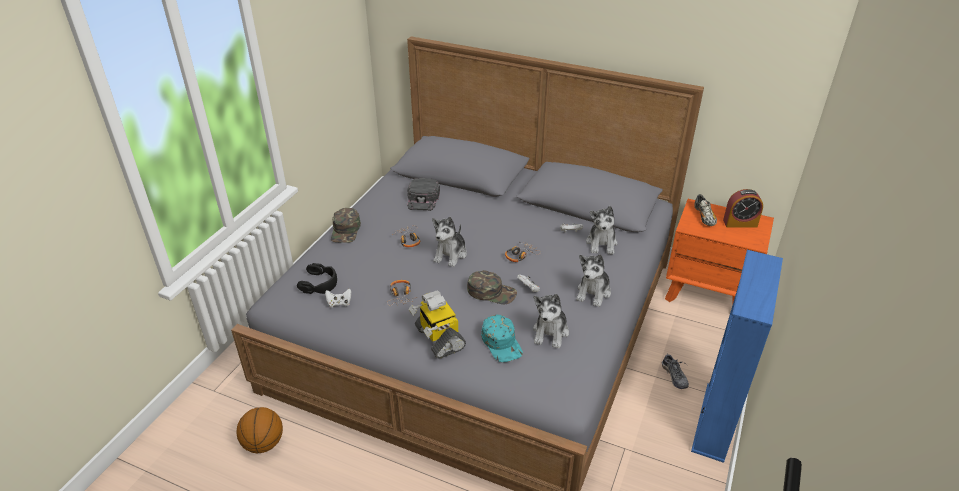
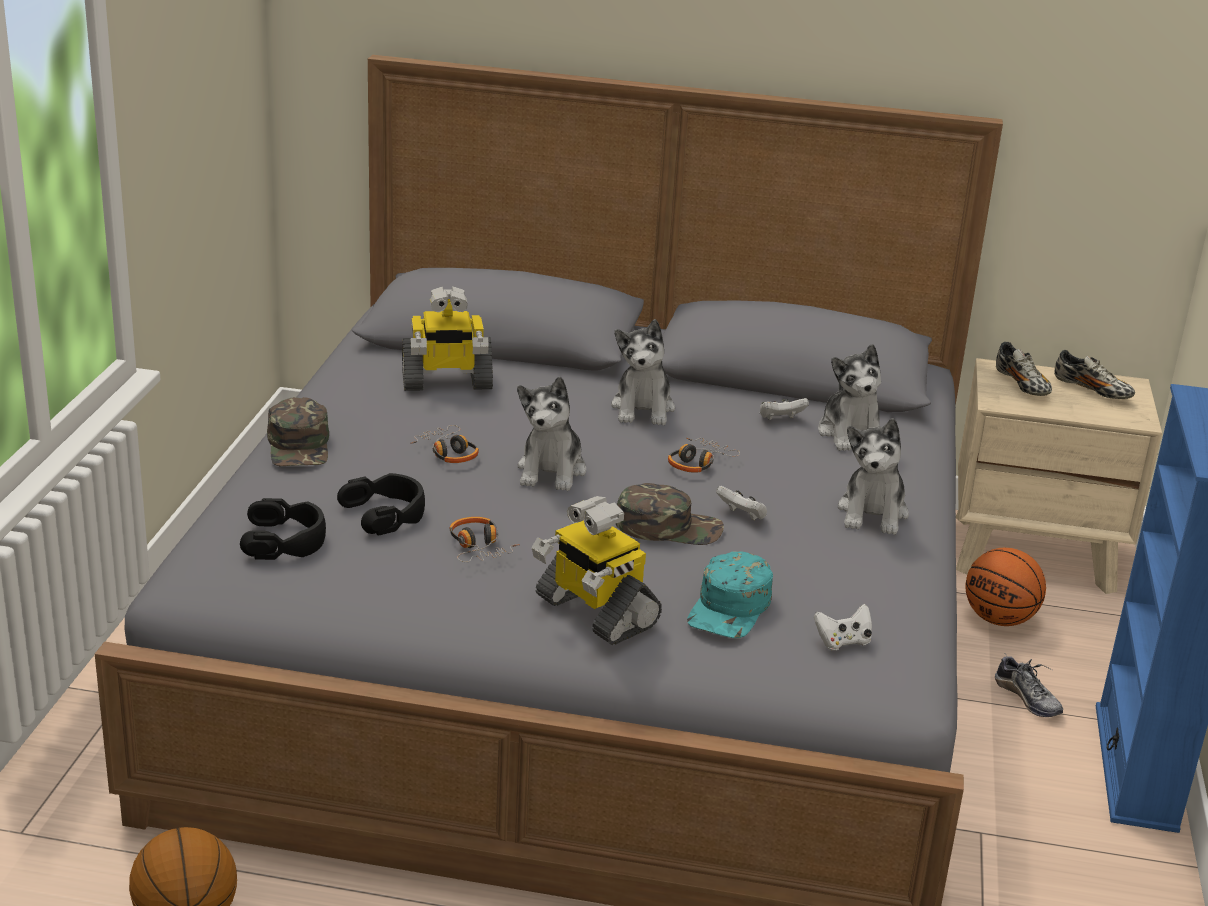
camera: 15 degrees left, 10 degrees down
(339, 303) = (347, 571): white game controller -> white game controller (843, 642)
(368, 272) = (385, 513): none -> black headphones
(423, 198) = (446, 382): black cap -> toy robot
(502, 343) = (730, 608): turquoise cap -> turquoise cap turned 60 degrees clockwise
(550, 332) = (820, 583): plush toy -> plush toy (643, 409)
(676, 329) = (999, 619): none -> basketball
(708, 293) = (1034, 553): orange nightstand -> beige nightstand
(740, 223) = (1092, 391): alarm clock -> shoe

